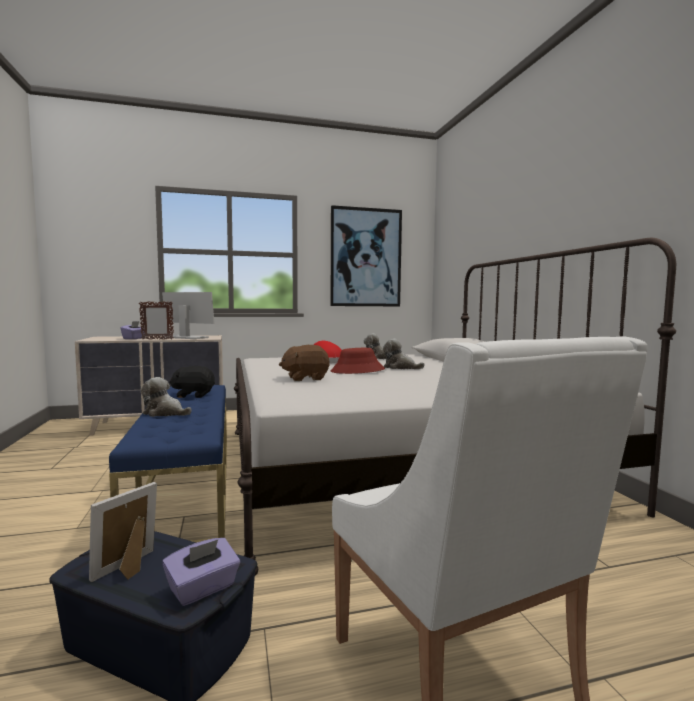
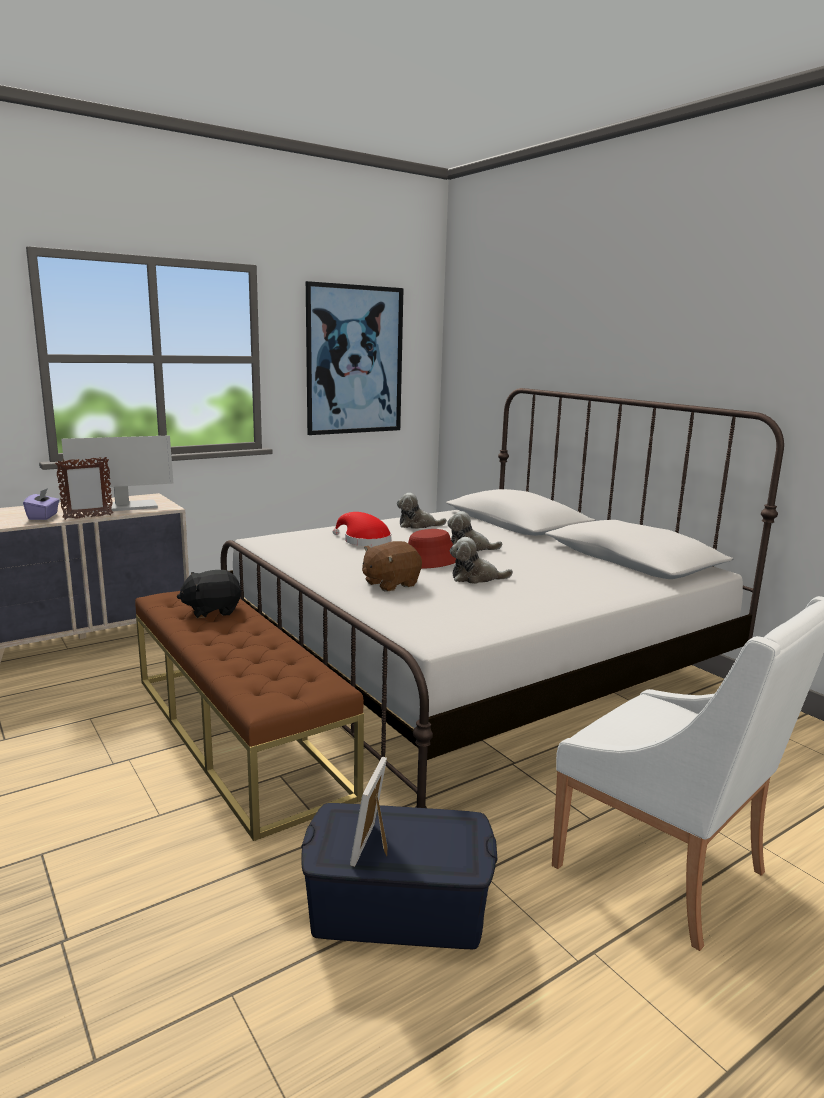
camera: 20 degrees left, 10 degrees up
(165, 413) = (225, 650): plush toy -> plush toy (475, 578)
(186, 337) = (122, 507): monitor -> monitor turned 150 degrees clockwise
(186, 485) = (237, 733): blue bench -> brown bench
(203, 588) = (466, 848): purple tissue box -> none

